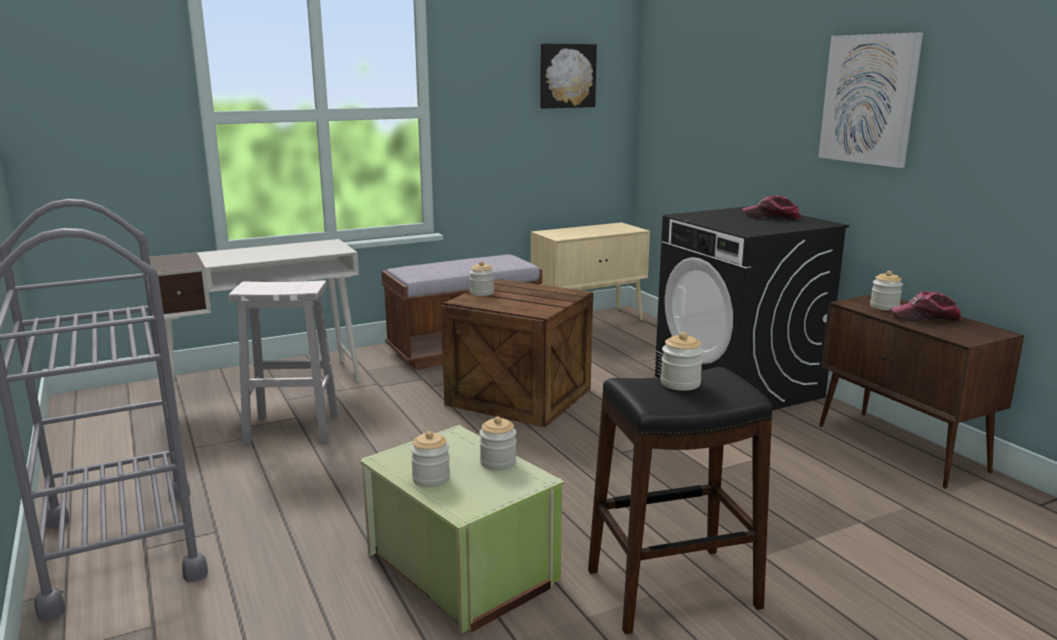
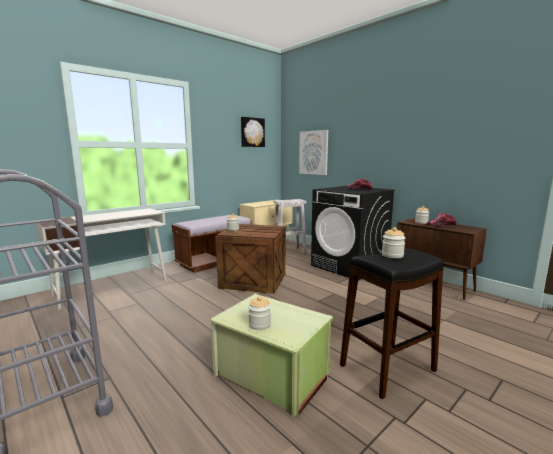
camera: 15 degrees left, 5 degrees down
(290, 430) = (137, 310): white stool -> white stool (288, 252)
(498, 462) = (290, 311): jar -> none
(869, 99) = (401, 134): picture -> picture (313, 152)

